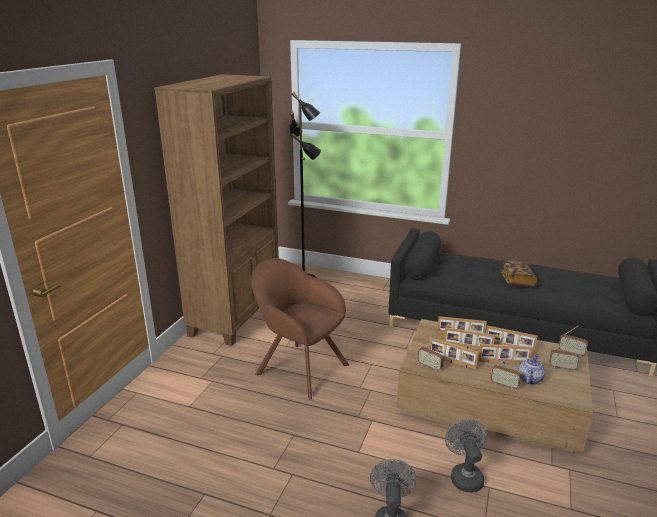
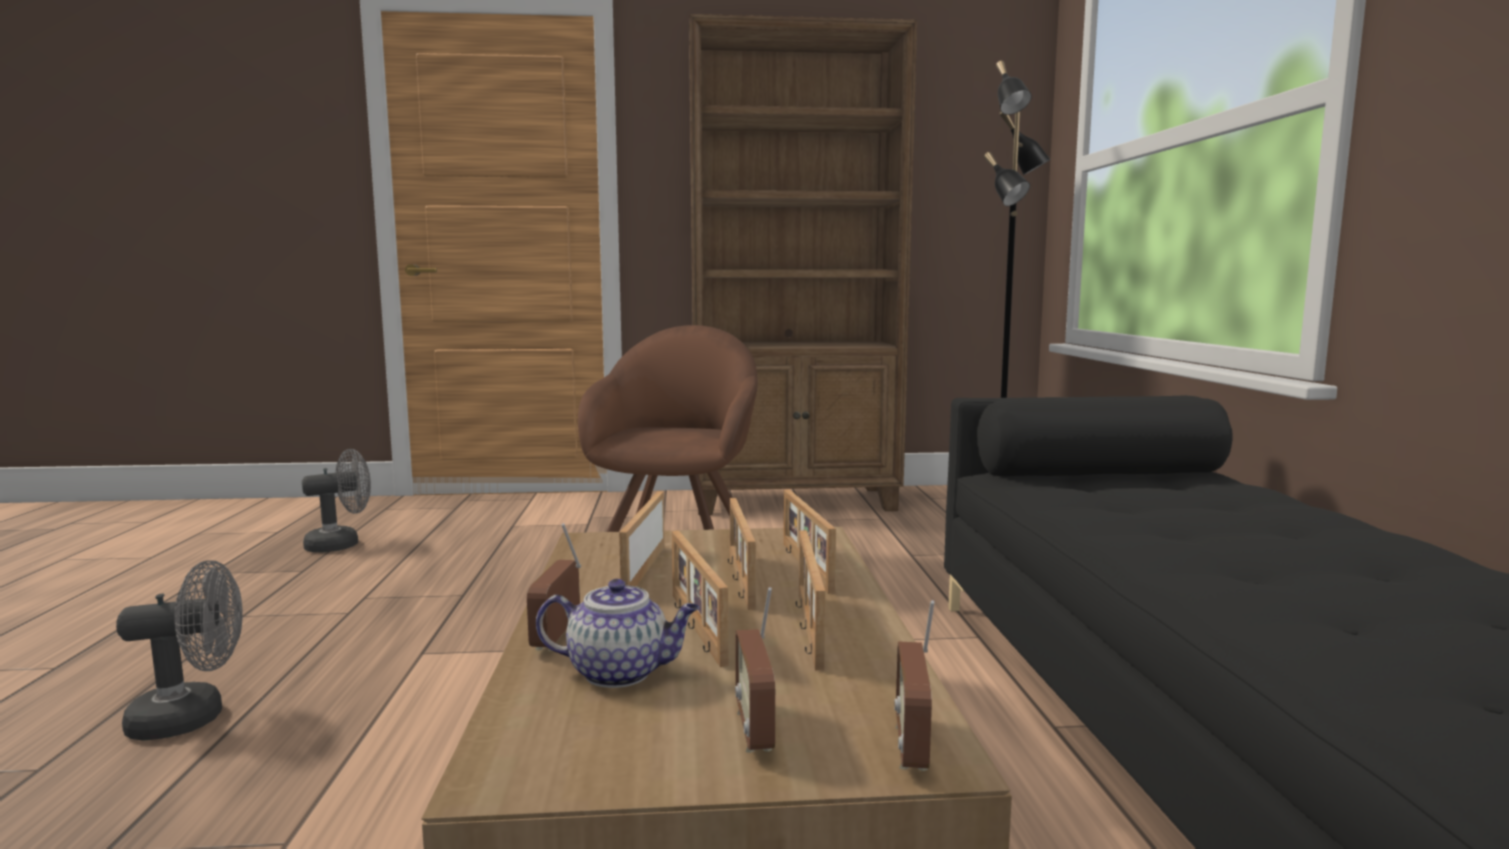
camera: 65 degrees right, 15 degrees down
(429, 366) = (601, 553): radio -> none
(464, 476) = (339, 794): grey fan -> grey fan (341, 544)
(517, 281) = (1262, 558): book -> none

